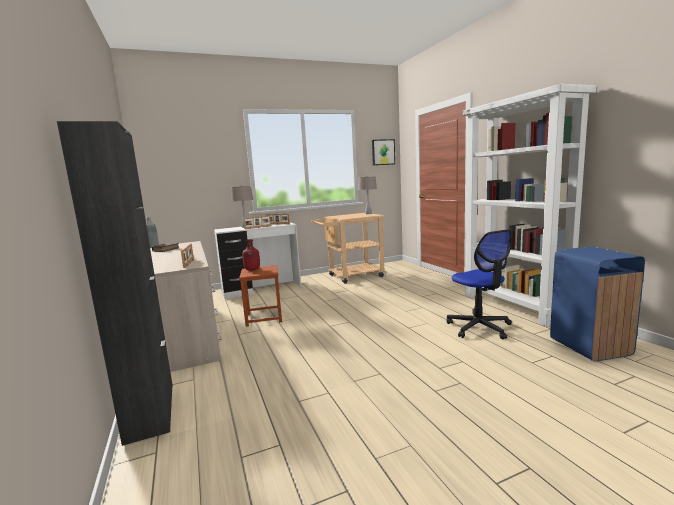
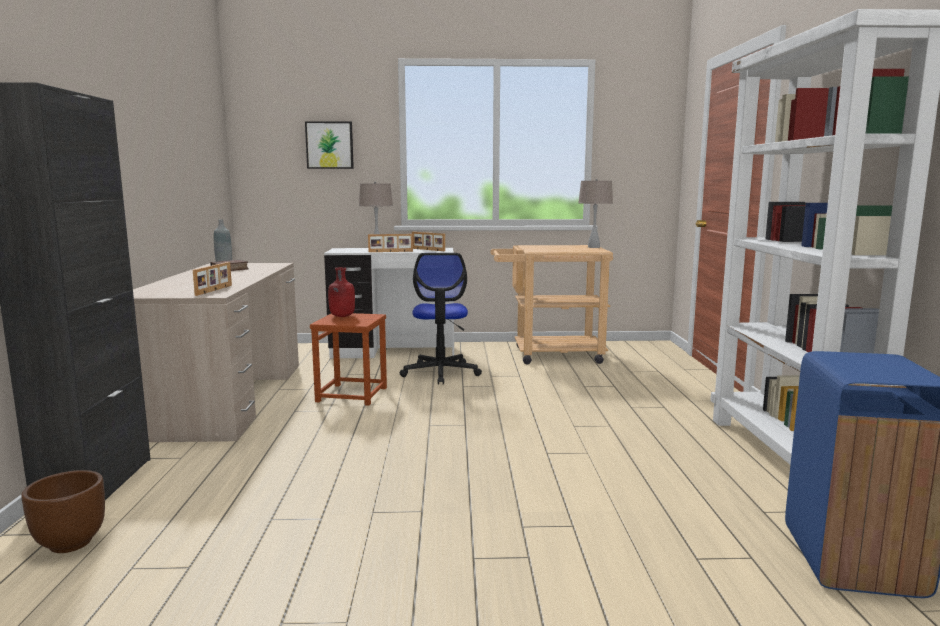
camera: 20 degrees right, 0 degrees up
(176, 455) = (70, 543): none -> brown planter
(383, 152) = (647, 137): picture -> picture (329, 145)
(479, 327) = (671, 479): office chair -> office chair (440, 373)

